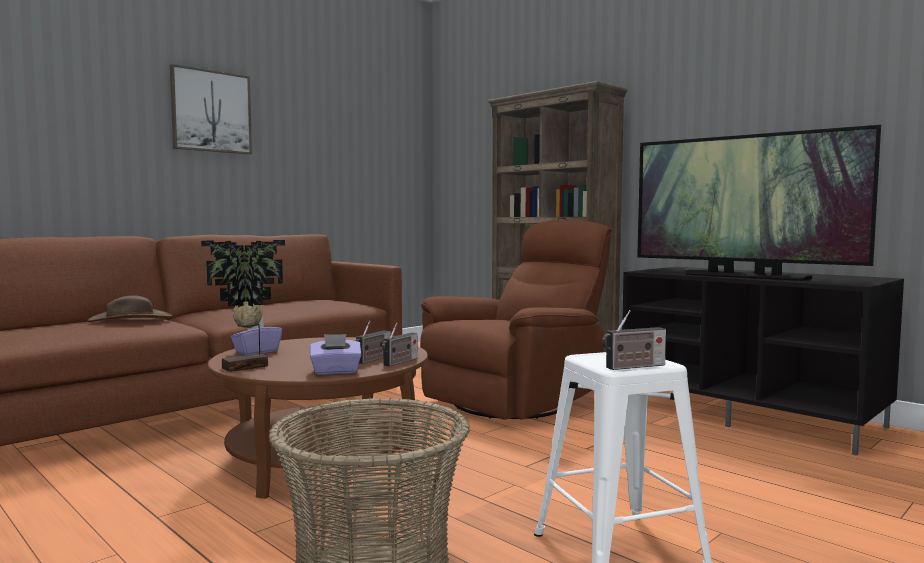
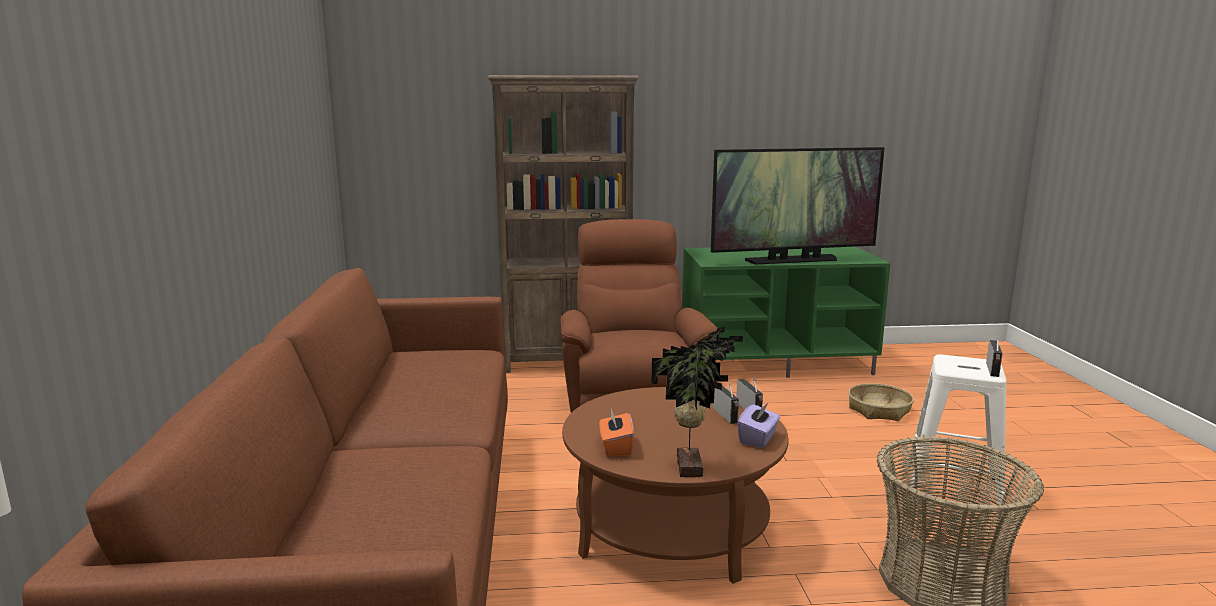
camera: 50 degrees left, 10 degrees up
(130, 319) = (383, 466): brown hat -> none
(211, 111) = (205, 104): picture -> none
(256, 352) = (616, 447): purple tissue box -> orange tissue box
(752, 415) = (776, 362): black tv stand -> green tv stand
(755, 477) = (879, 410): none -> basket

